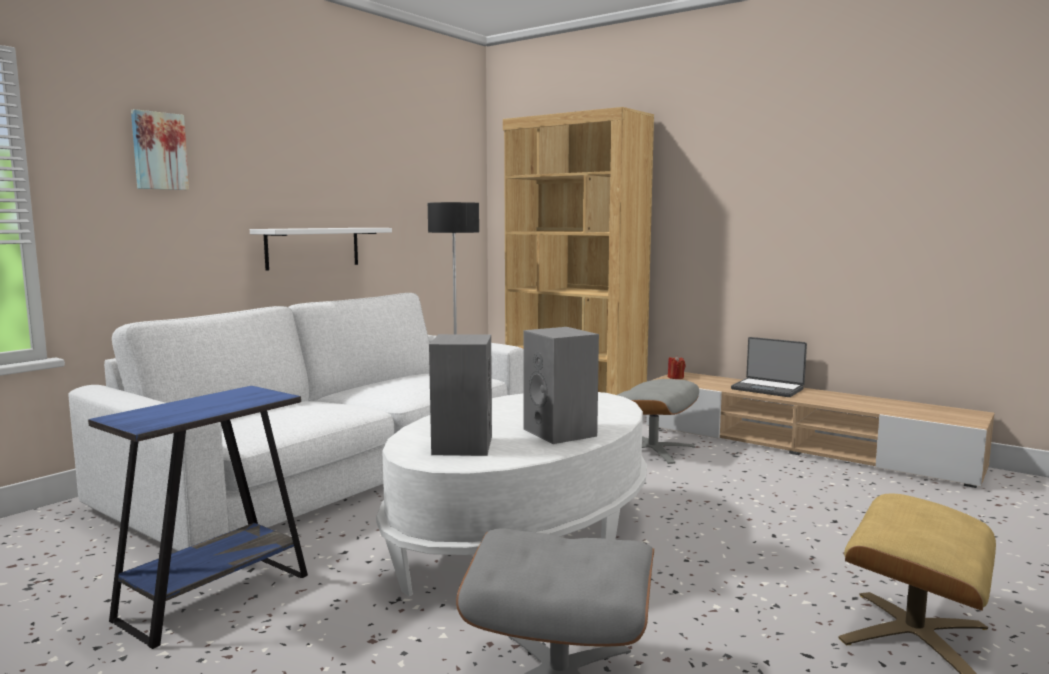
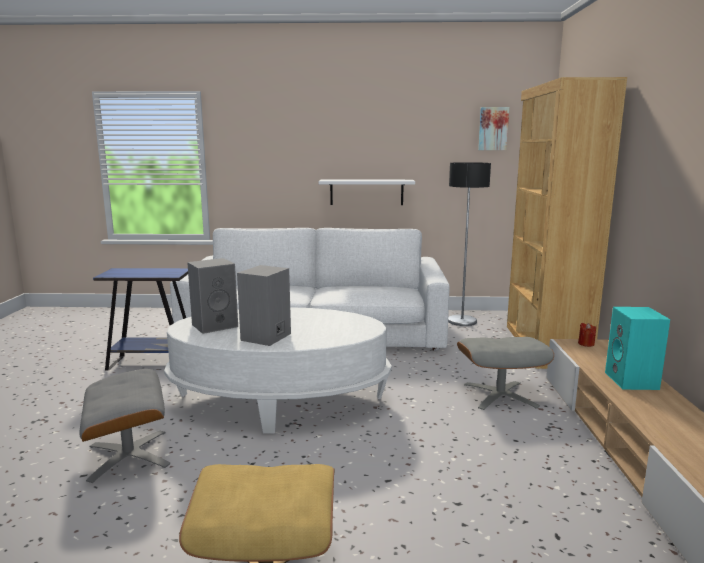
camera: 55 degrees right, 5 degrees up
(159, 151) = (267, 136): picture -> picture (493, 128)
(768, 389) = (633, 381): laptop -> turquoise speaker

